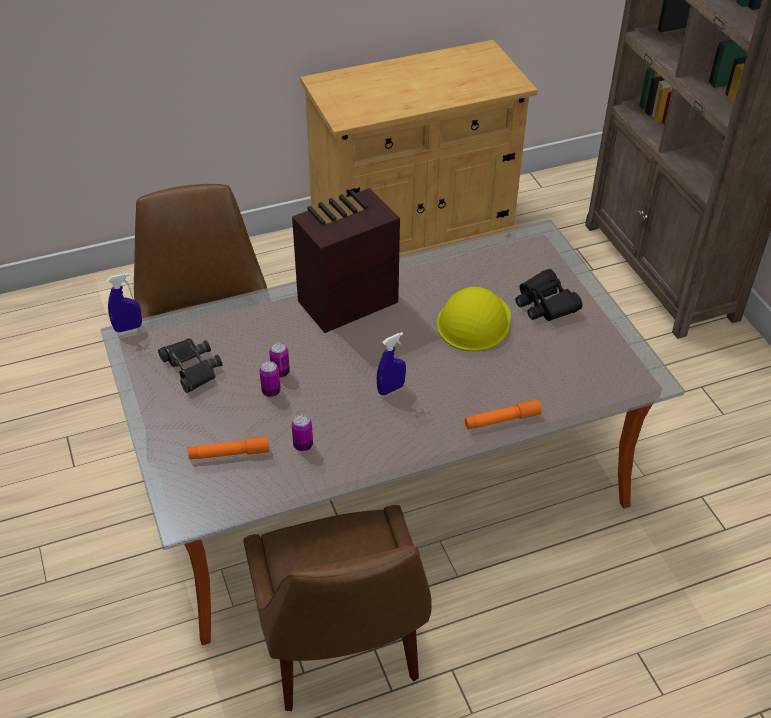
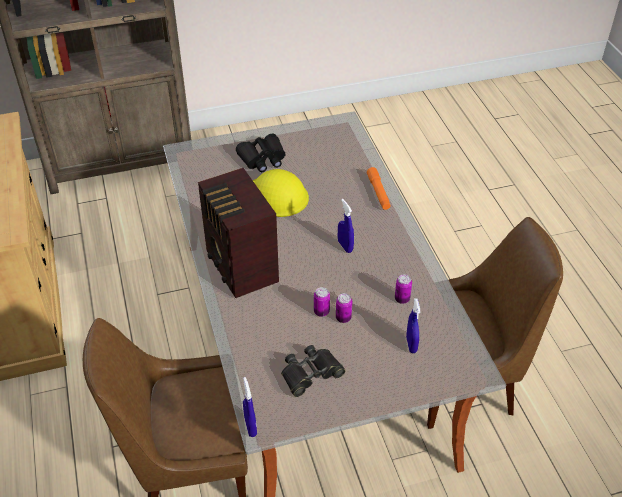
camera: 85 degrees left, 0 degrees up
(229, 453) = (411, 344): orange flashlight -> blue spray bottle

